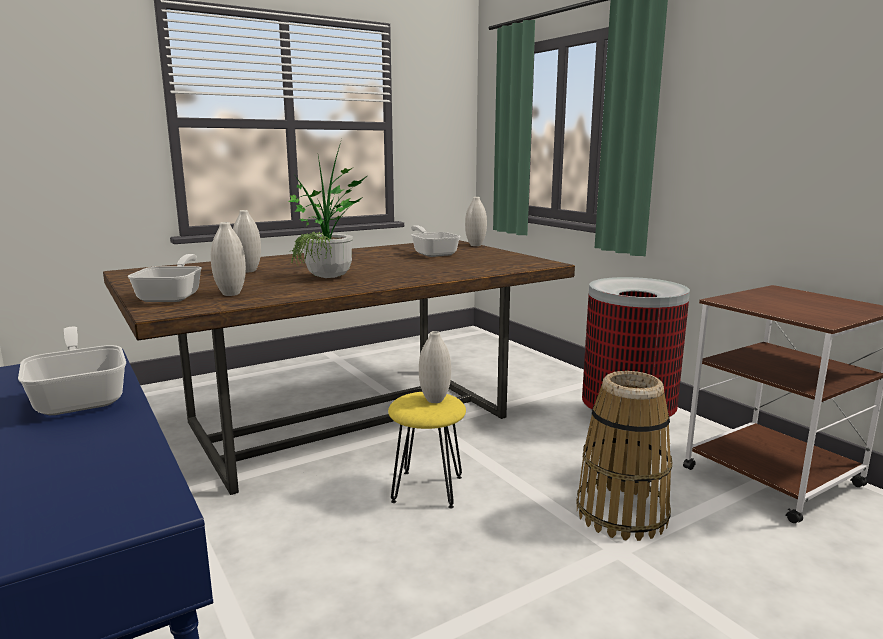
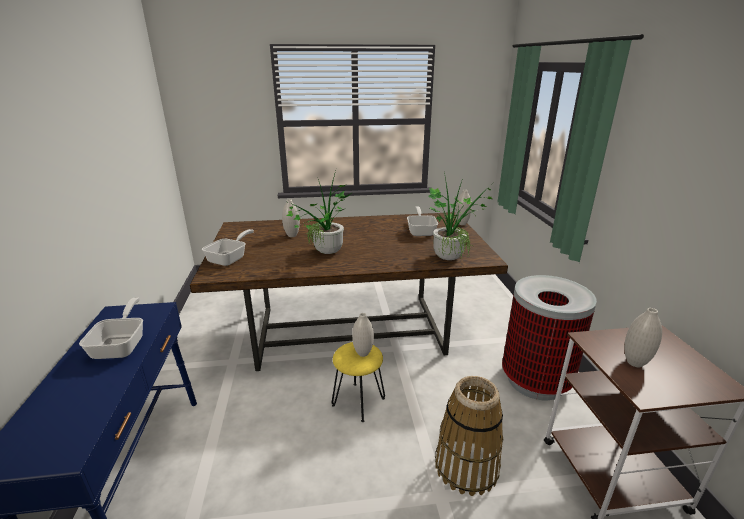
camera: 25 degrees right, 10 degrees up
(231, 294) = (259, 262): white vase -> white vase (634, 363)
(499, 265) = (451, 255): none -> potted plant

